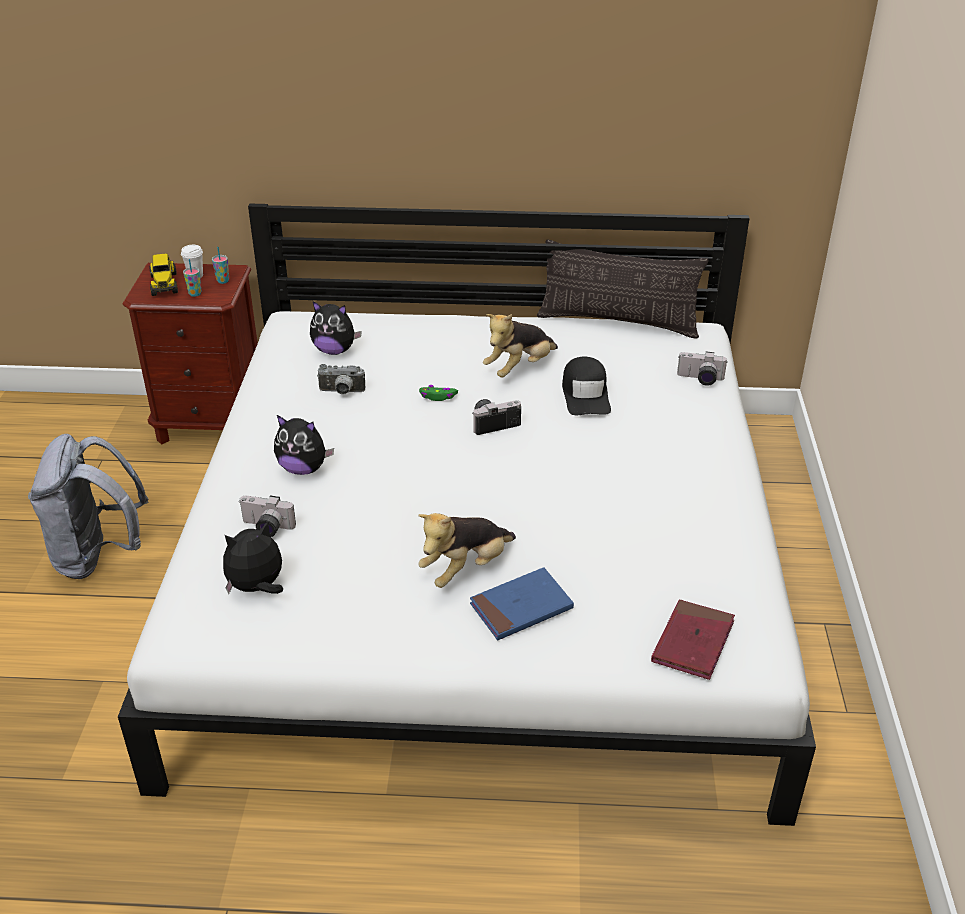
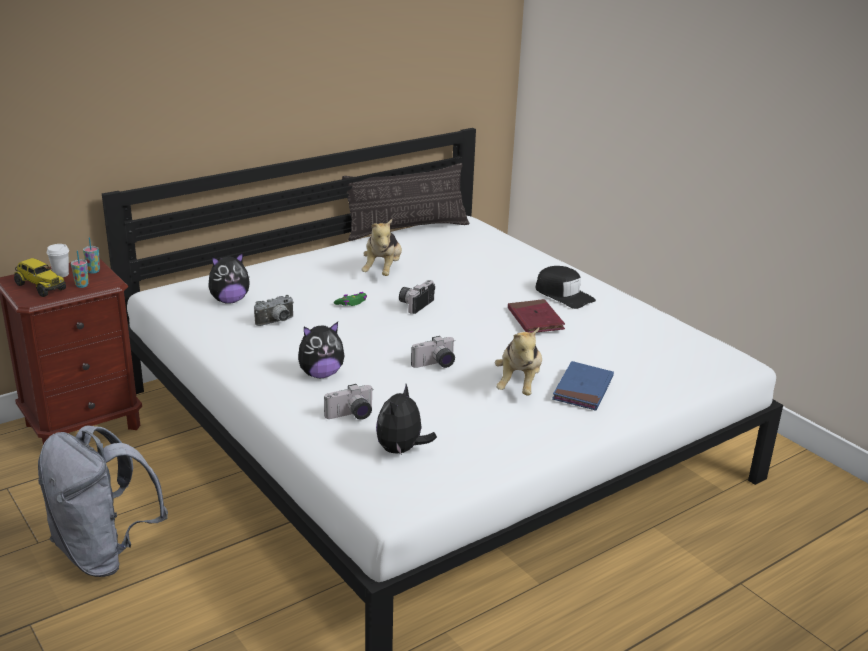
camera: 40 degrees left, 10 degrees down
(586, 394) = (450, 271): black cap -> black cap (563, 295)
(693, 642) = (694, 367): red book -> red book (535, 320)
(700, 379) = (503, 244): camera -> camera (435, 365)

